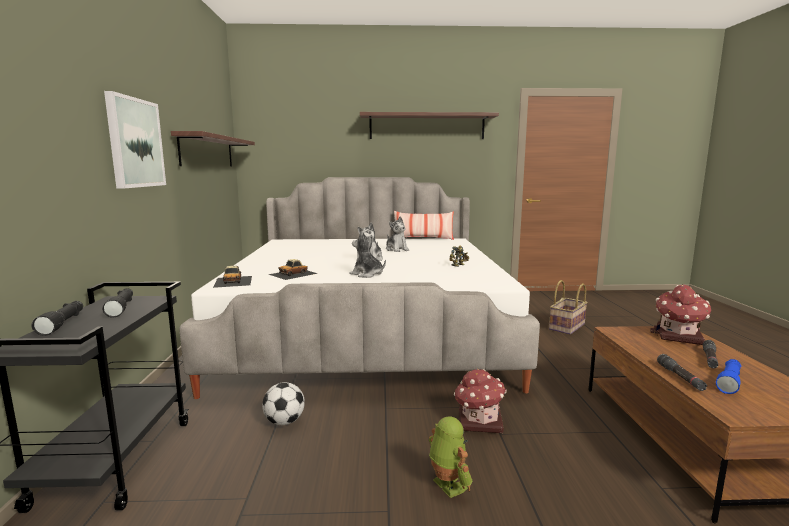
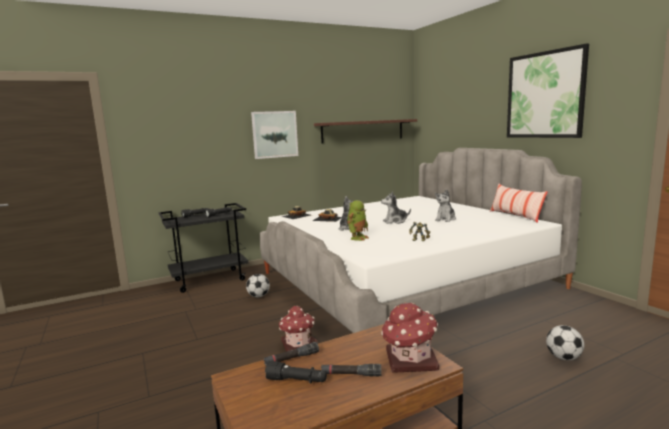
camera: 65 degrees right, 0 degrees up
(427, 126) = (545, 95): shelf -> picture
(447, 485) = (223, 348): toy robot -> toy robot (357, 238)
(567, 327) = (563, 357): basket -> football
(729, 382) = (297, 381): blue flashlight -> black flashlight

